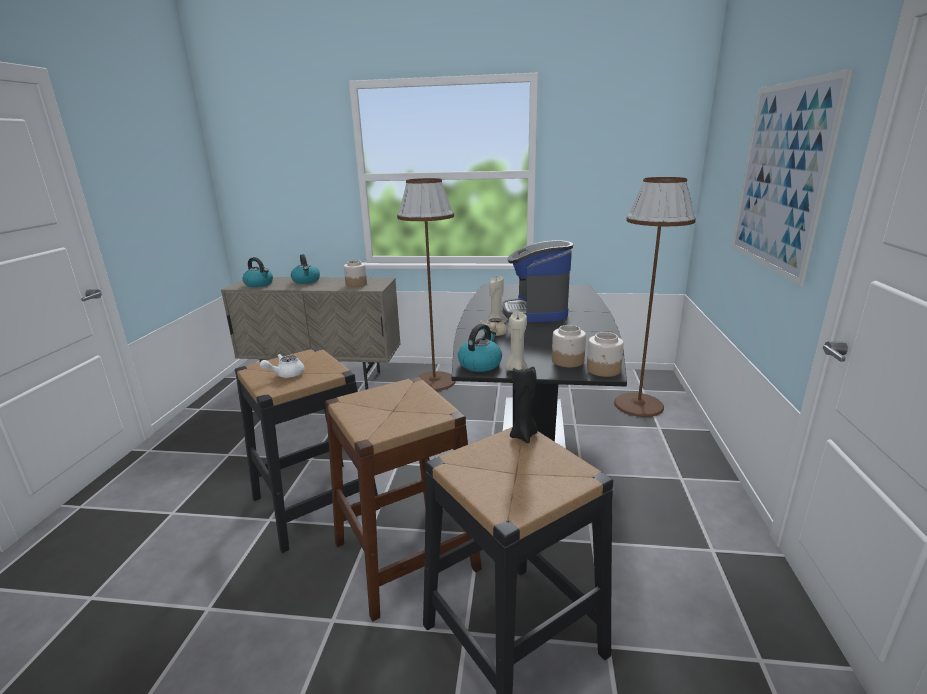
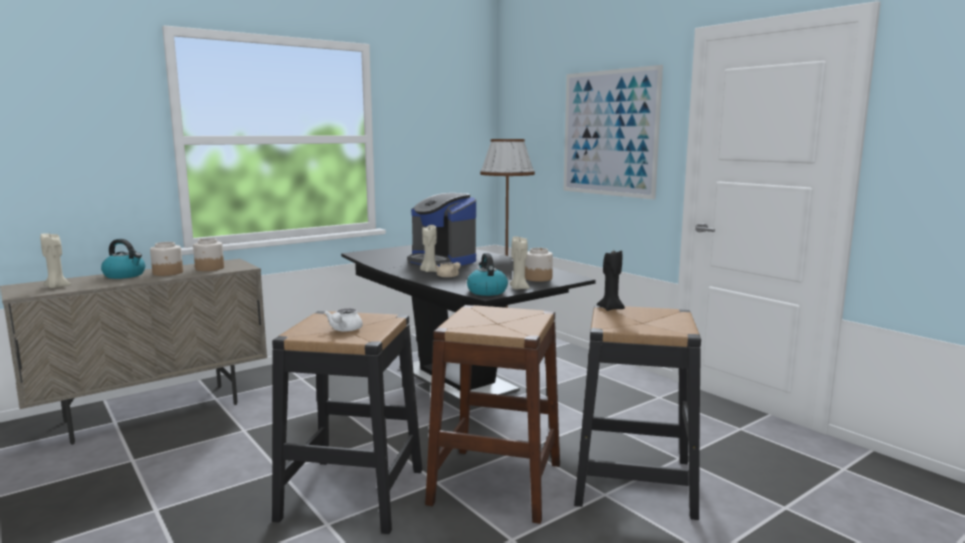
camera: 45 degrees left, 10 degrees down
(259, 284) = (56, 287): kettle -> beige candle
(434, 381) = (302, 376): brown floor lamp -> none
(603, 370) = (570, 277): jar -> jar (168, 273)

